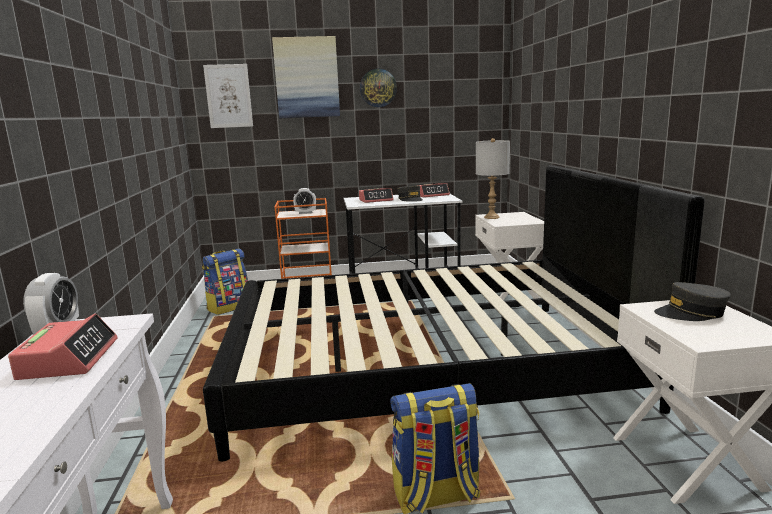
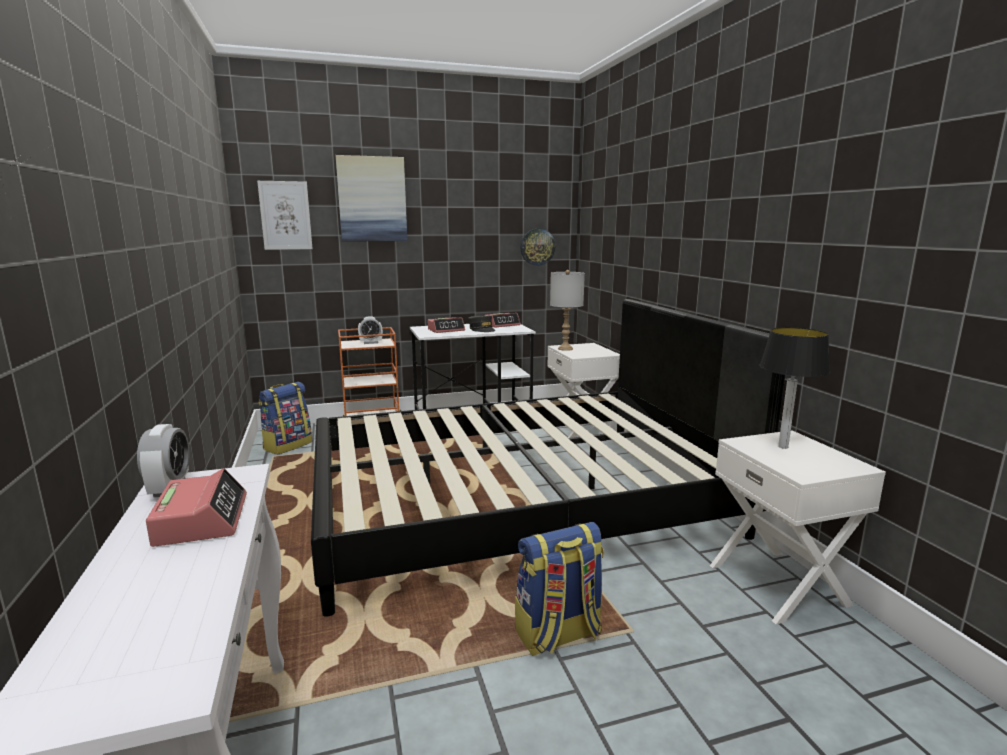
camera: 10 degrees left, 0 degrees up
(378, 88) = (447, 213): wall clock -> wall clock (537, 247)
(691, 313) = (784, 447): grey cap -> table lamp

